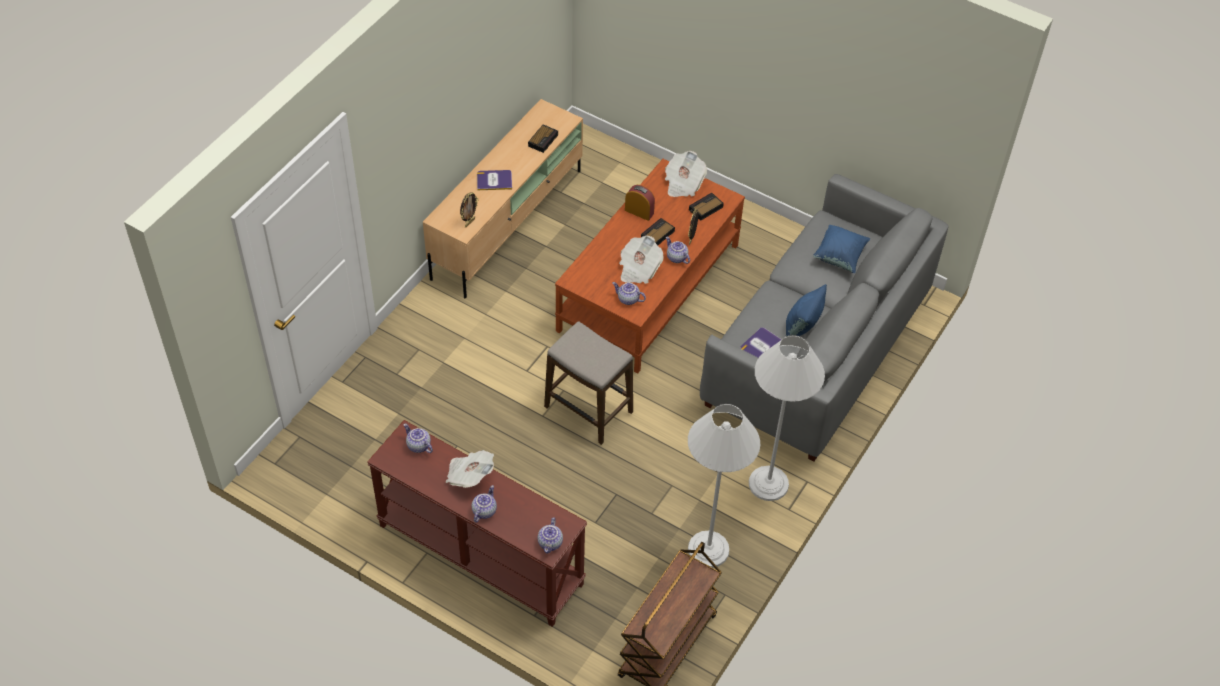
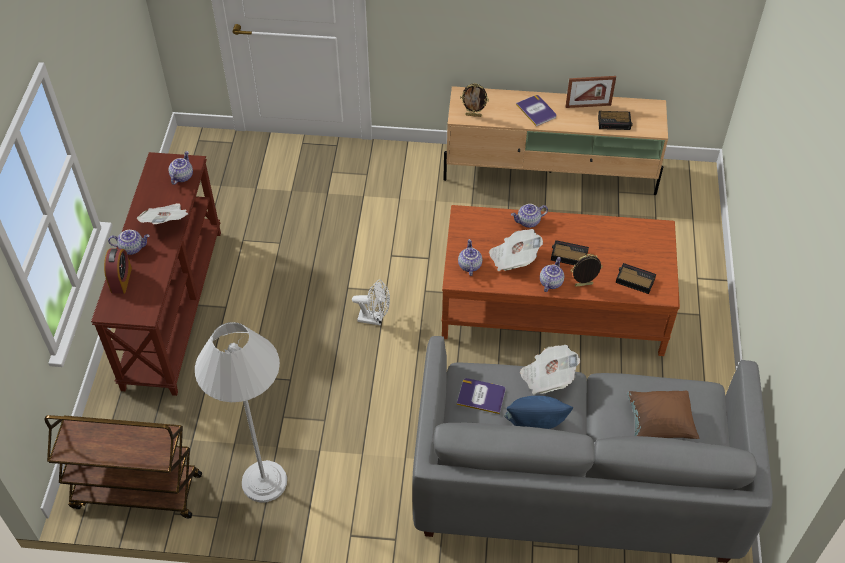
camera: 65 degrees right, 0 degrees up
(512, 147) = (588, 106): none -> picture frame
(550, 543) = (117, 309): teapot -> teapot (528, 222)
(588, 410) = (374, 318): stool -> white fan
(639, 212) = (588, 230): alarm clock -> alarm clock (121, 280)
(683, 183) = (654, 249): newspaper -> newspaper (547, 377)
(768, 484) = (372, 504): white floor lamp -> none
(839, 256) = (659, 423): blue pillow -> brown pillow

